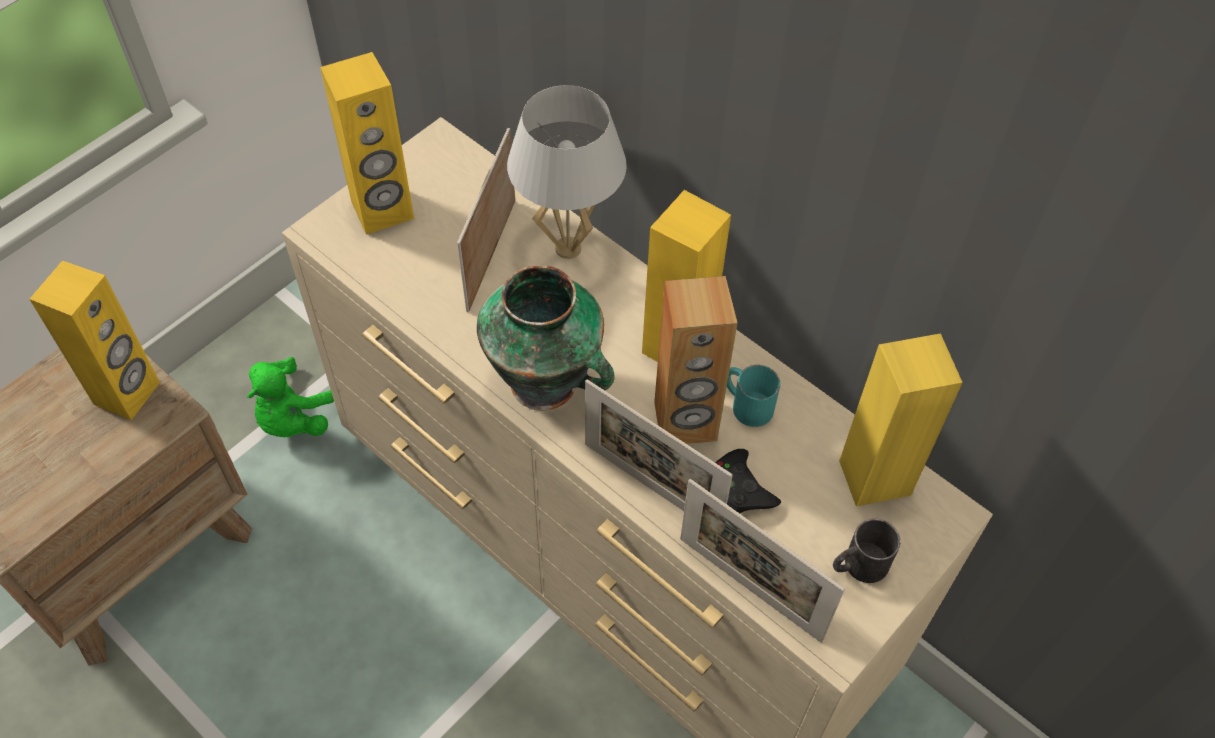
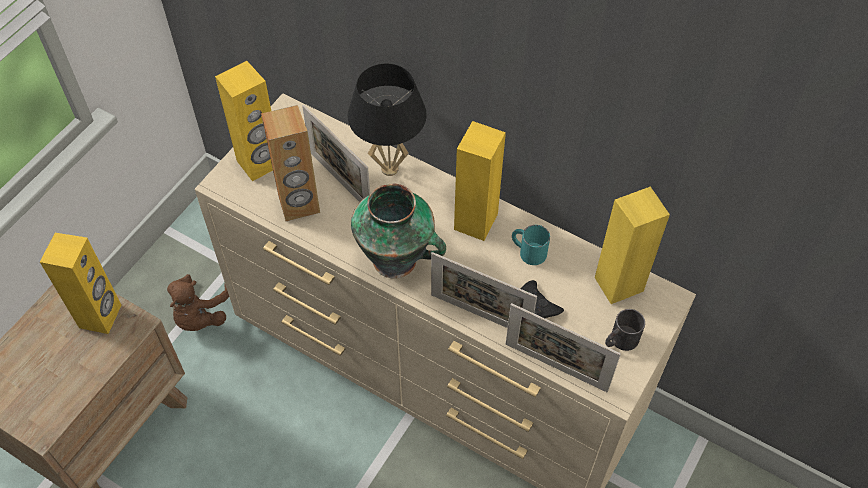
camera: 10 degrees left, 0 degrees up
(298, 416) = (201, 315): green plush toy -> brown plush toy
(491, 255) = (340, 181): picture frame -> picture frame turned 45 degrees counterclockwise
(568, 248) = (389, 168): white table lamp -> black table lamp
(685, 422) = (492, 270): brown speaker -> brown speaker (299, 205)

